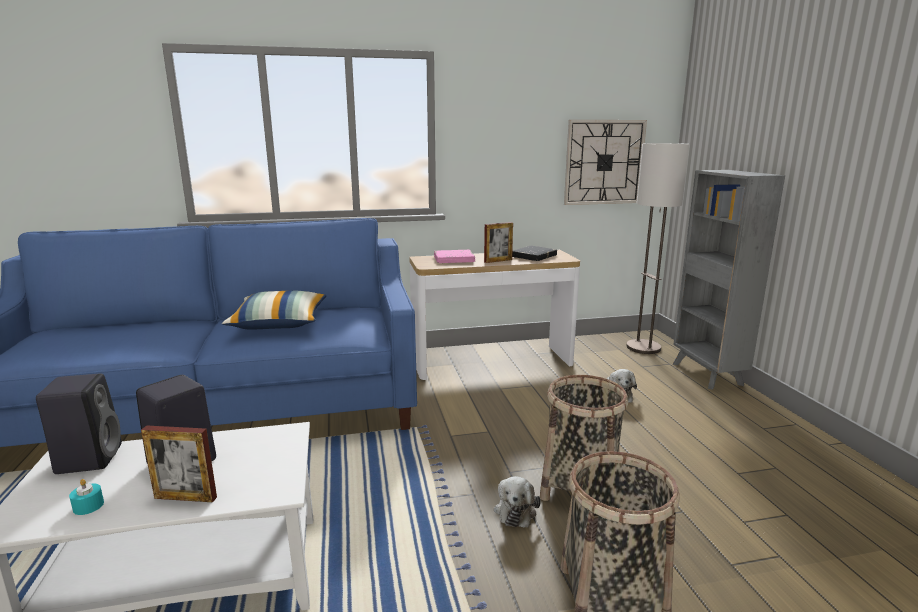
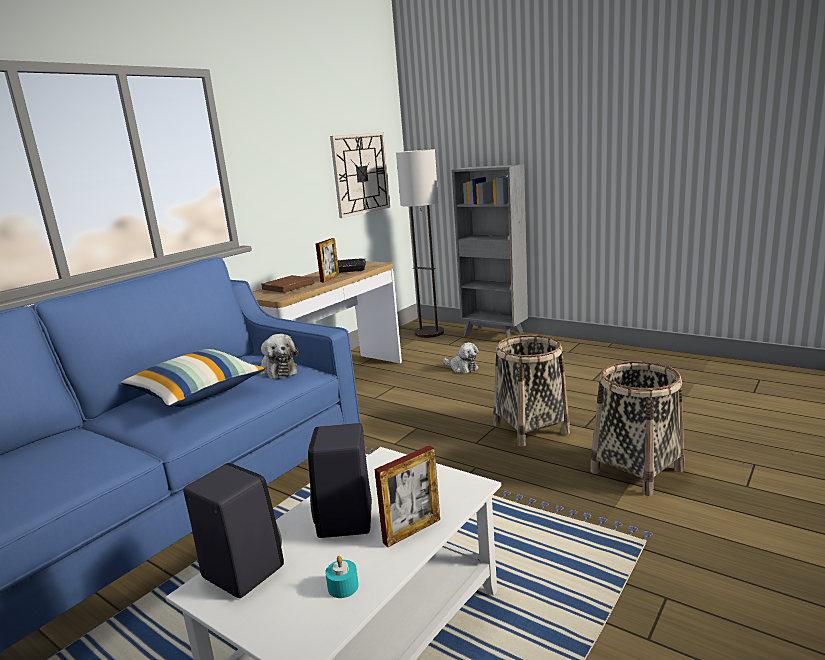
camera: 40 degrees left, 0 degrees up
(454, 260) = (288, 287): pink book -> brown book
(515, 510) = (517, 460): plush toy -> plush toy (278, 371)

